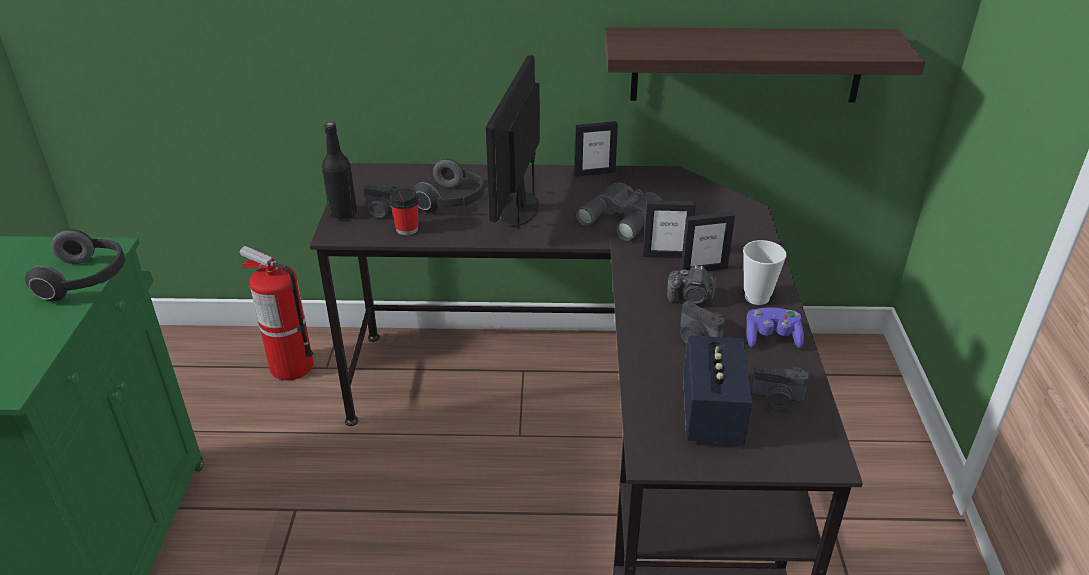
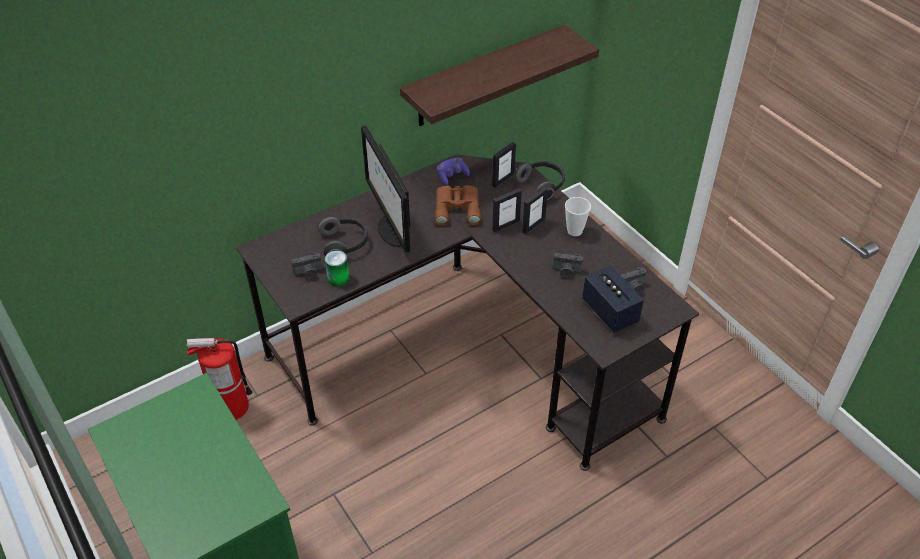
camera: 35 degrees left, 10 degrees up
(86, 280) = (215, 416): headphones -> headphones (542, 186)
(343, 213) = (284, 286): black bottle -> none
(407, 229) = (338, 278): cup -> can
(594, 173) = (410, 182): picture frame -> picture frame (503, 179)
(623, 216) = (457, 208): grey binoculars -> brown binoculars
(691, 298) = (543, 248): camera -> none
(771, 338) = (601, 253): purple game controller -> purple game controller (452, 176)

